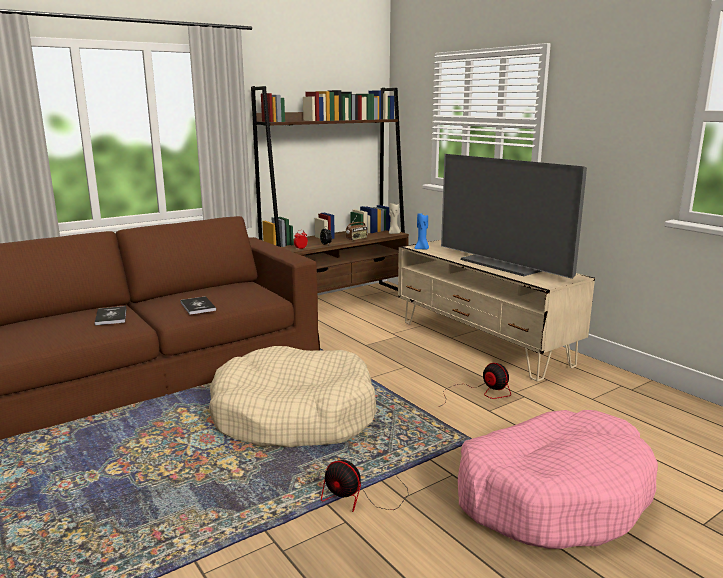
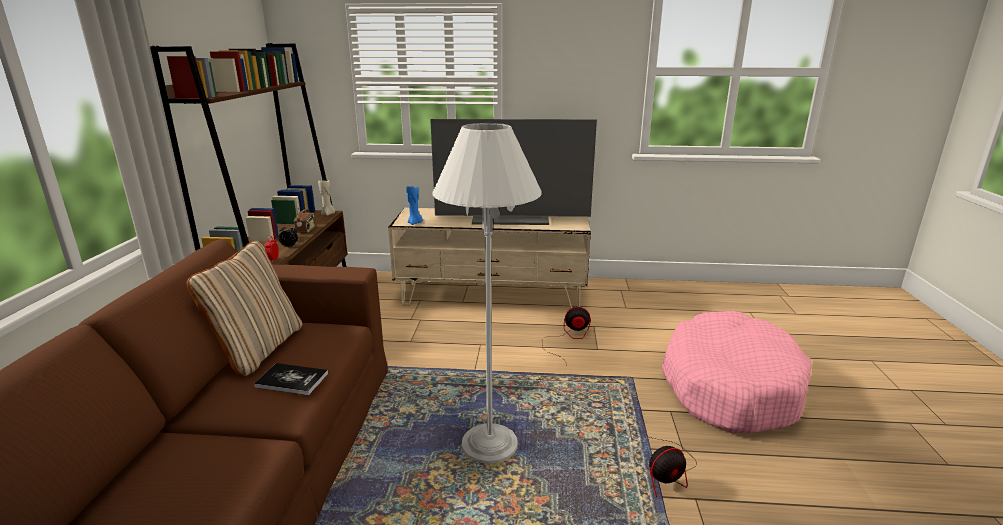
camera: 50 degrees left, 5 degrees up
(111, 316) = (198, 459): book -> none
(217, 289) = (258, 349): none -> beige pillow
(294, 416) = (489, 444): beige dog bed -> white floor lamp

